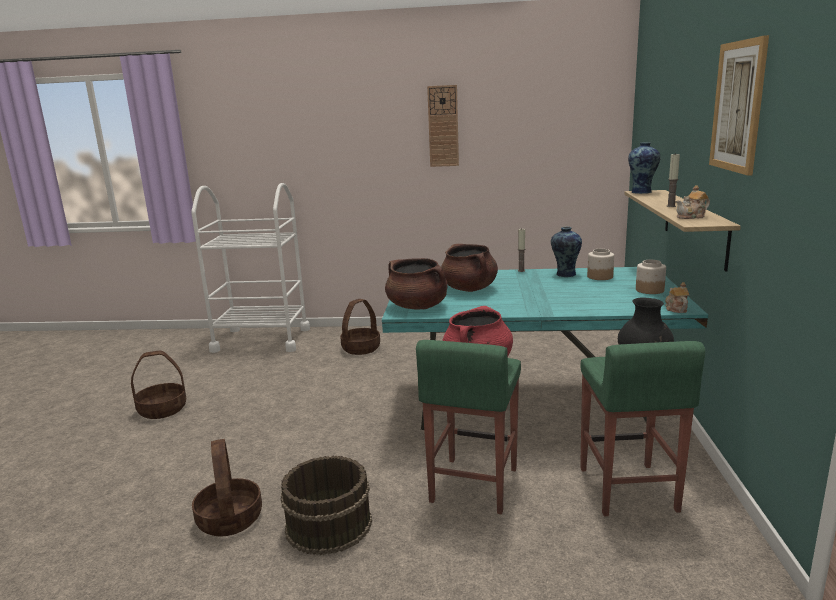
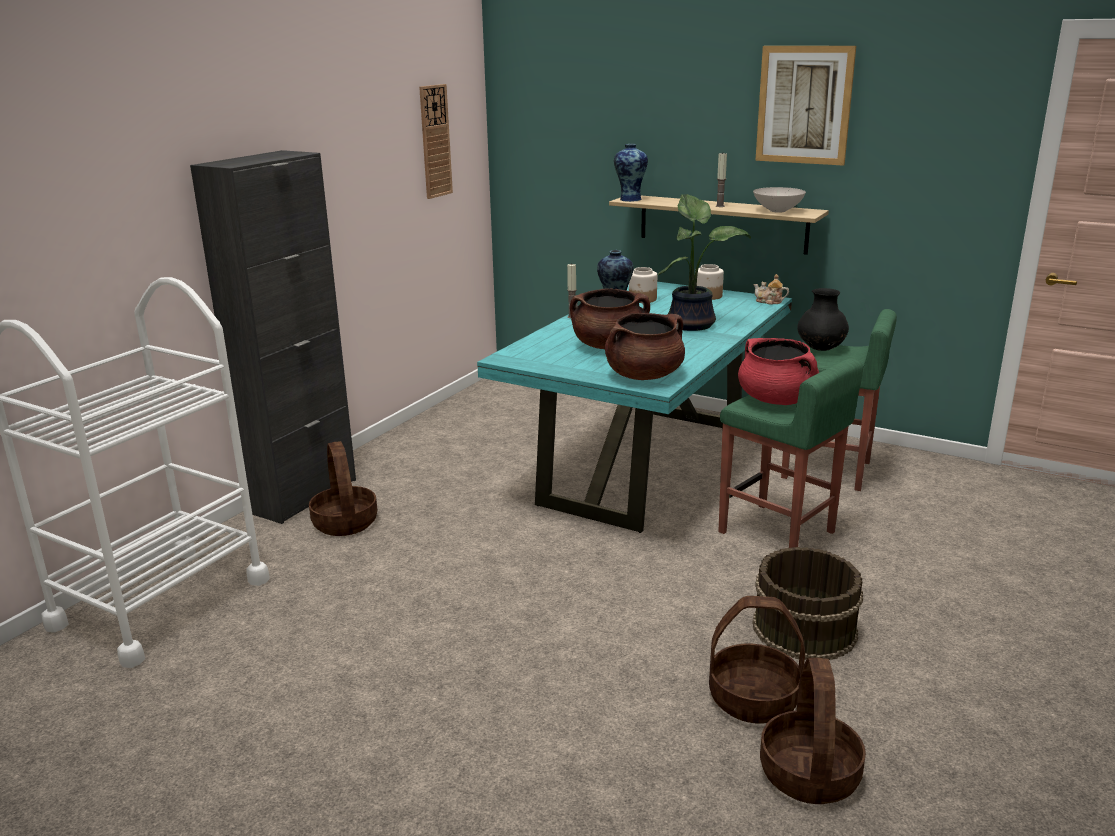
camera: 65 degrees left, 5 degrees up
(163, 409) = (343, 745): basket -> basket (808, 773)
(381, 331) = (303, 496): none -> black cabinet
(443, 126) = (324, 142): wall clock -> wall clock (435, 141)
(560, 298) = (692, 324): none -> potted plant
(692, 217) = (778, 211): teapot -> white bowl

